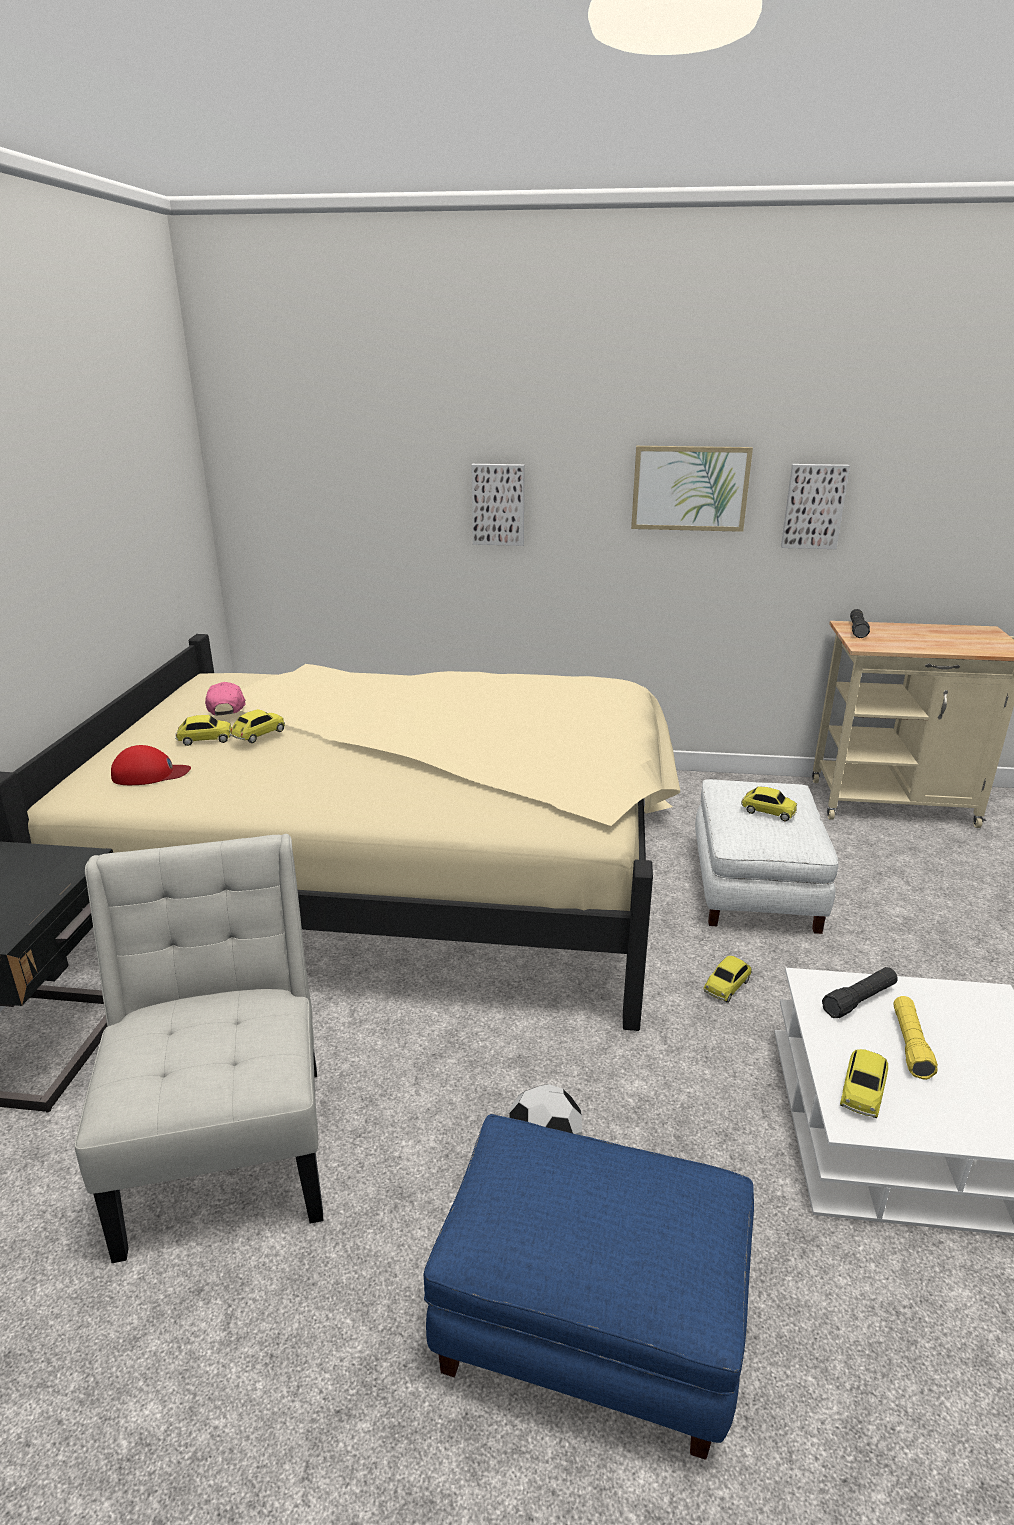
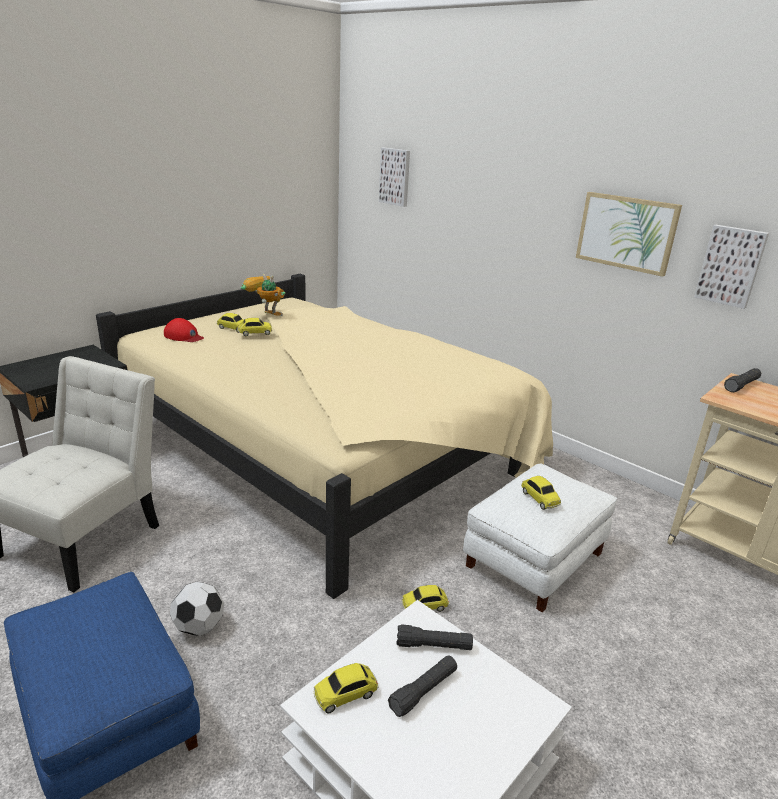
camera: 35 degrees right, 0 degrees up
(226, 707) = (264, 315): pink cap -> toy robot
(498, 504) = (491, 223): picture -> picture (395, 176)
(910, 1044) = (423, 691): yellow flashlight -> black flashlight

